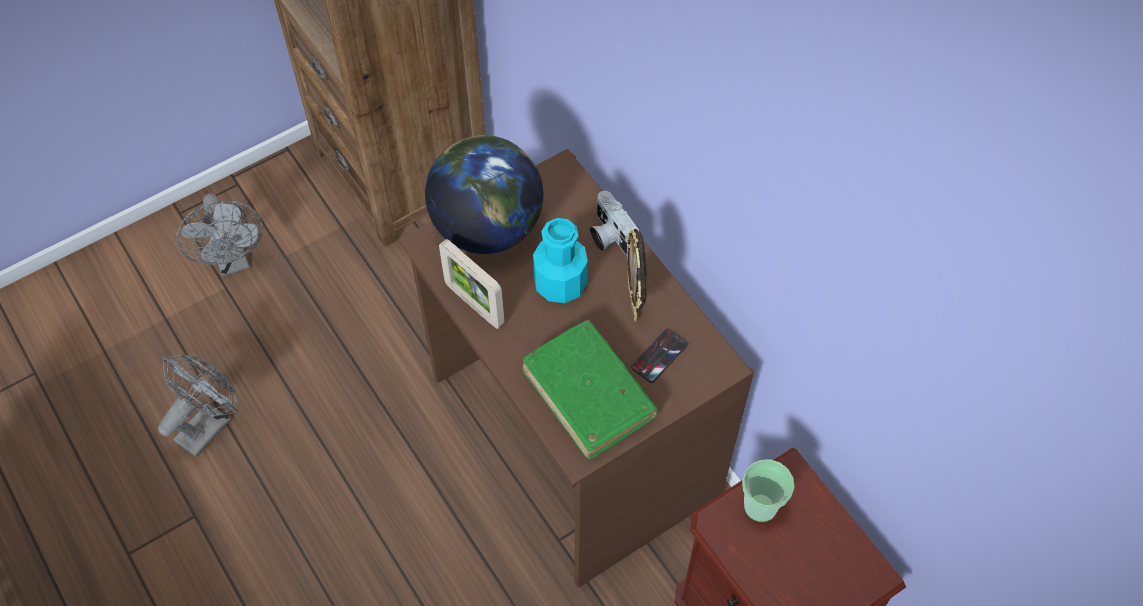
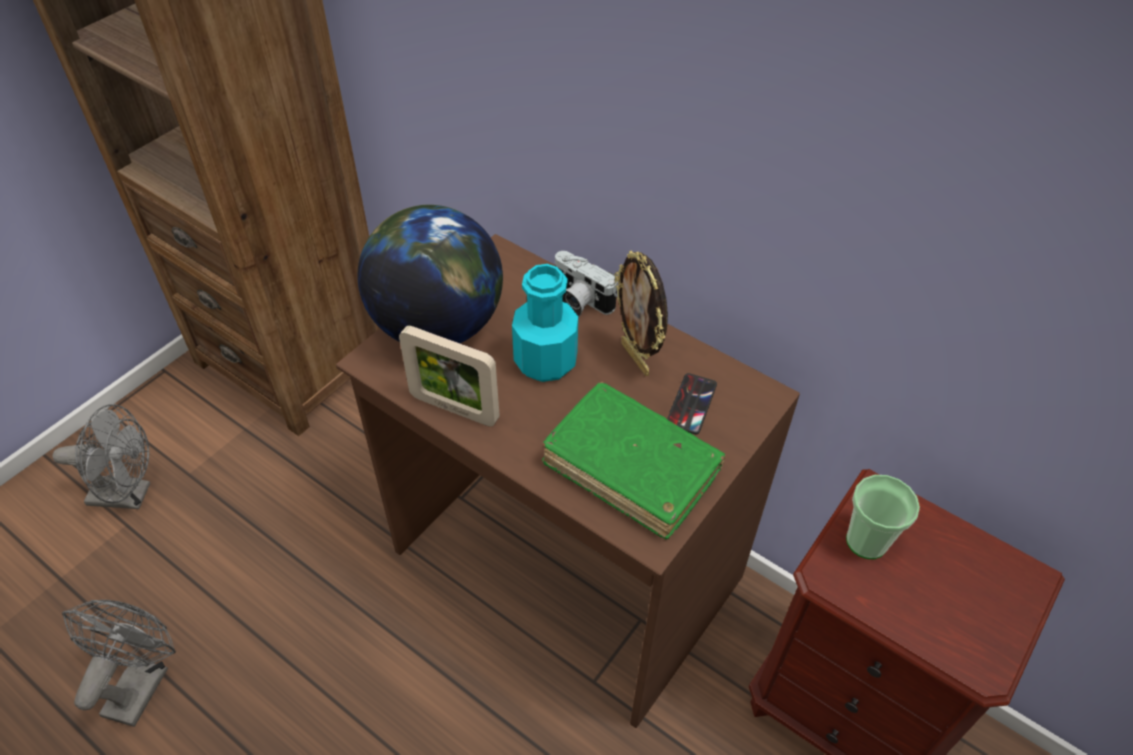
camera: 20 degrees left, 10 degrees down
(233, 261) = (129, 495): grey fan -> grey fan turned 45 degrees counterclockwise

